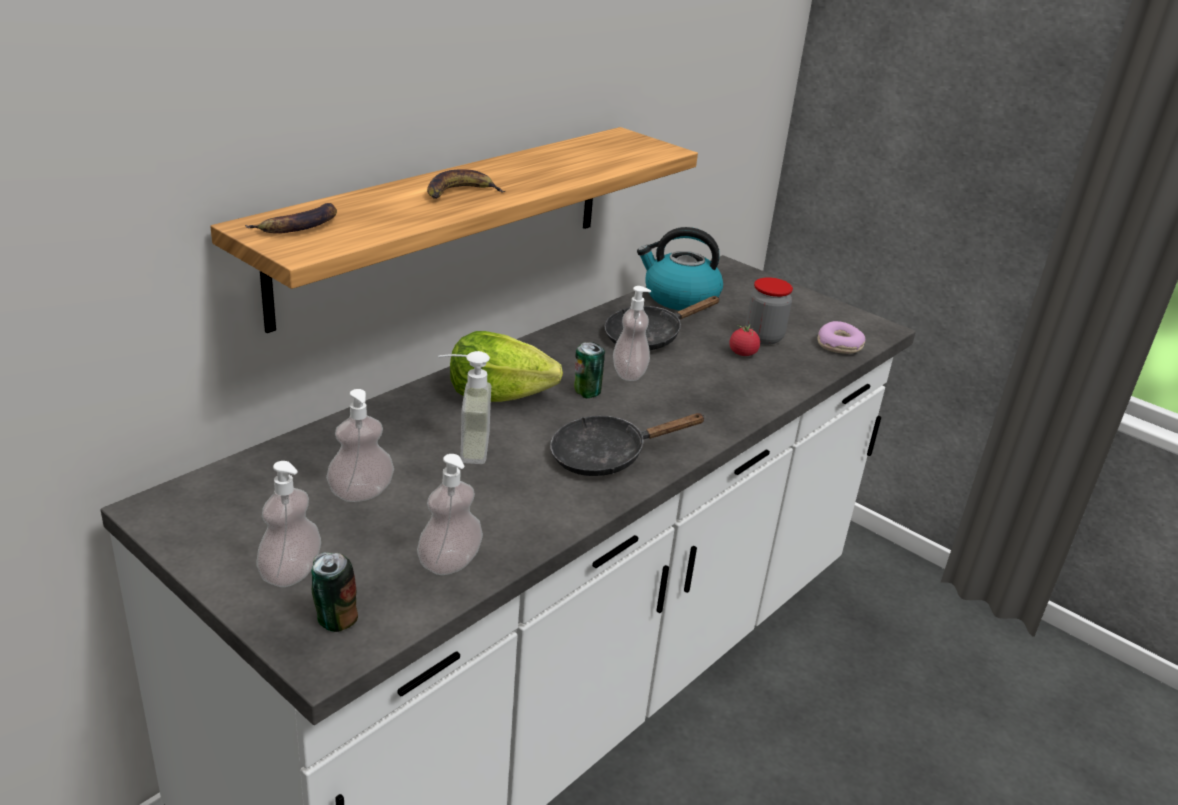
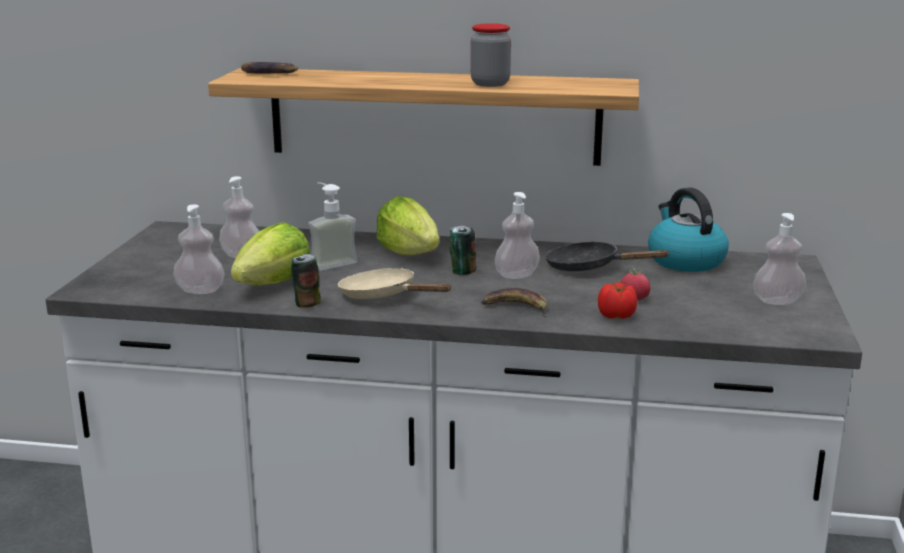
camera: 60 degrees right, 10 degrees down
(291, 573) = (146, 264): soap dispenser -> soap dispenser (777, 301)
(334, 619) = (117, 283): can -> can (307, 303)
(460, 192) = (391, 79): banana -> banana (515, 307)
(491, 506) = (273, 284): none -> lettuce
(606, 456) = (384, 296): black frying pan -> beige frying pan
(763, 337) = (683, 299): jar -> jar (490, 84)
(773, 376) = (617, 316): none -> tomato
(839, 346) = (738, 327): donut -> none

